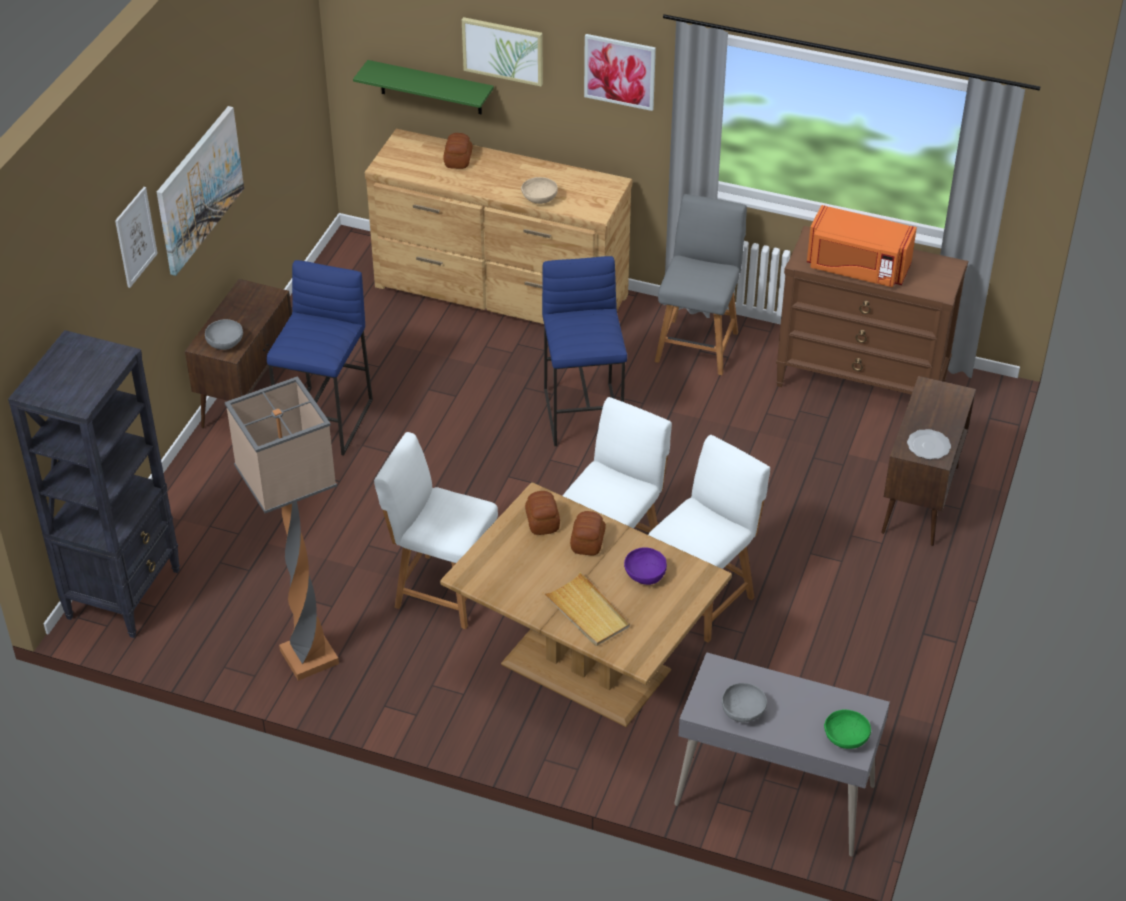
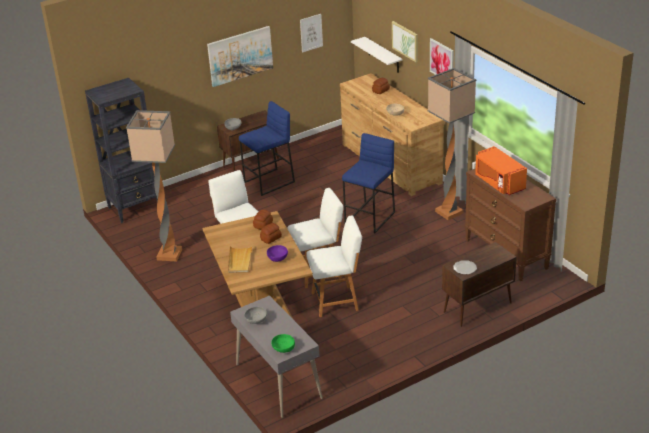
camera: 40 degrees right, 10 degrees down
(135, 237) = (188, 58): picture -> picture (311, 32)
(430, 88) = (383, 55): green shelf -> white shelf
(697, 344) = (450, 212): grey chair -> floor lamp

